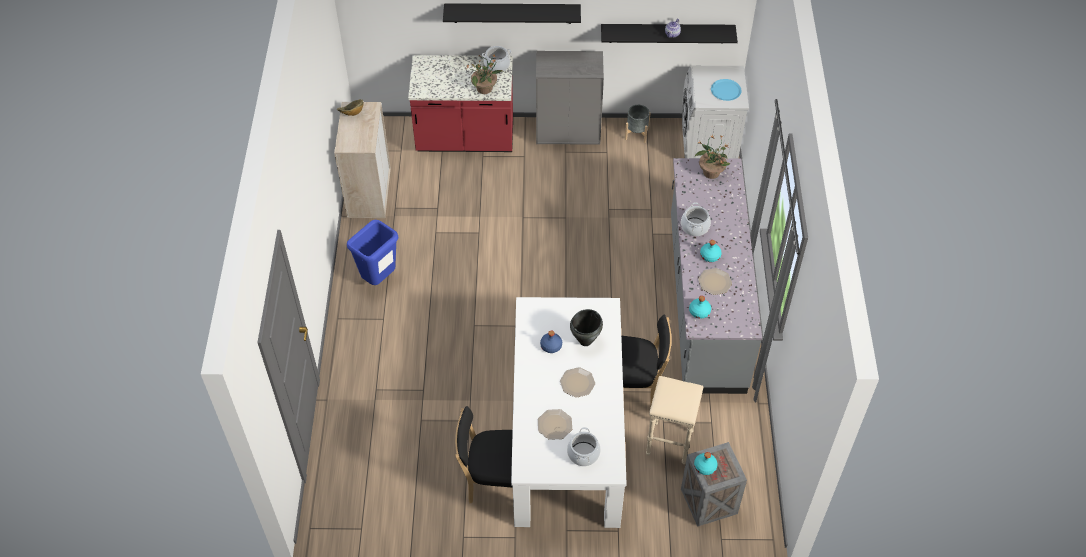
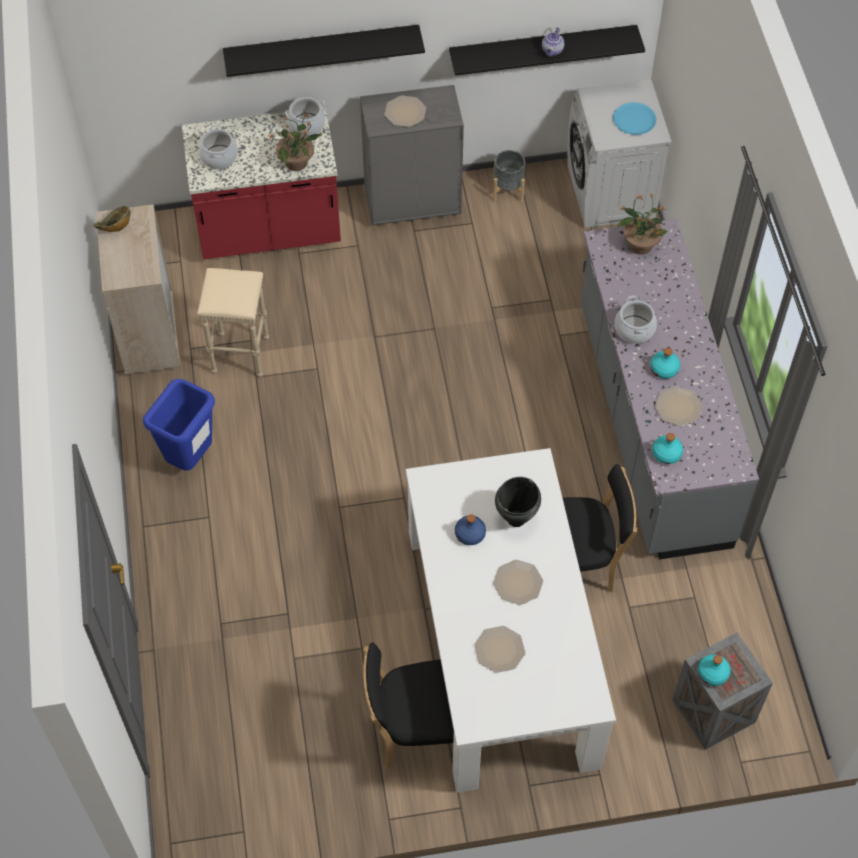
camera: 10 degrees left, 5 degrees up
(565, 65) = (405, 112): none -> plate
(583, 454) = (548, 685): cooking pot -> cooking pot (219, 157)
(670, 443) = (645, 637): beige stool -> beige stool (241, 356)

